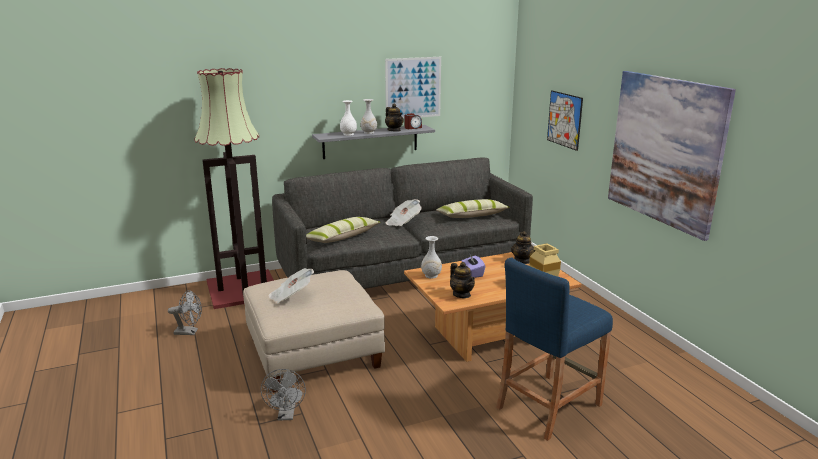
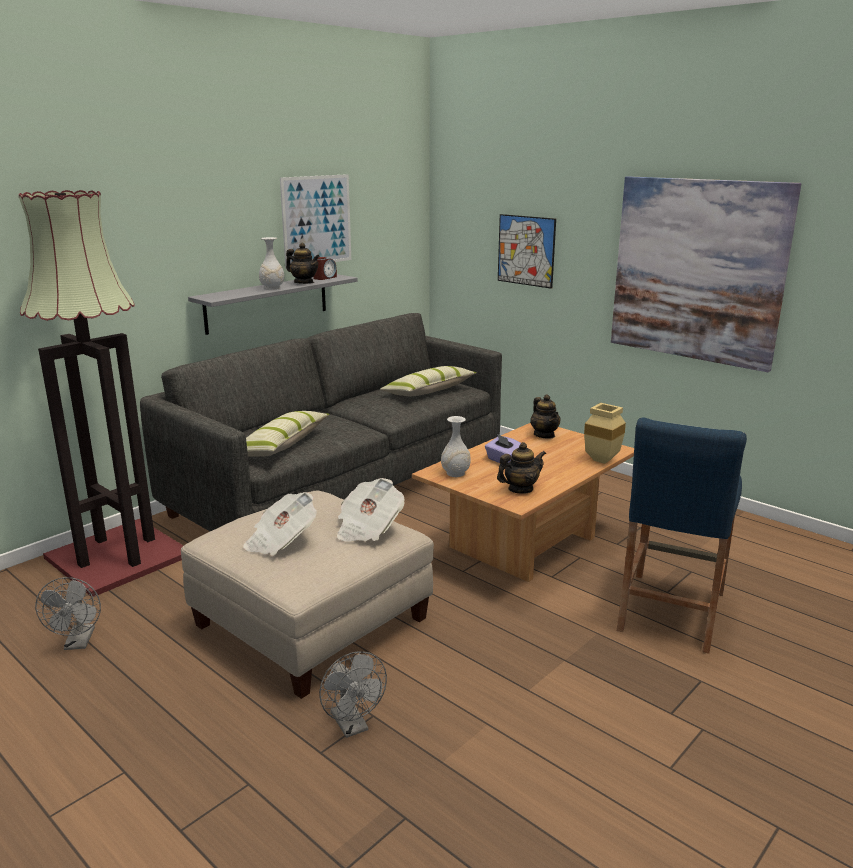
camera: 25 degrees left, 0 degrees up
(189, 332) = (78, 643): grey fan -> grey fan turned 105 degrees clockwise
(348, 134) = (246, 292): white vase -> none
(403, 222) = (344, 412): newspaper -> newspaper (368, 528)
(461, 294) = (520, 489): teapot -> teapot turned 60 degrees counterclockwise

